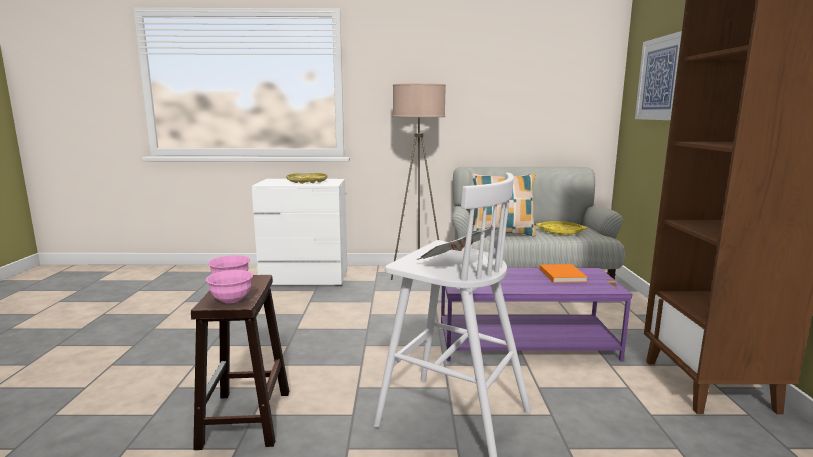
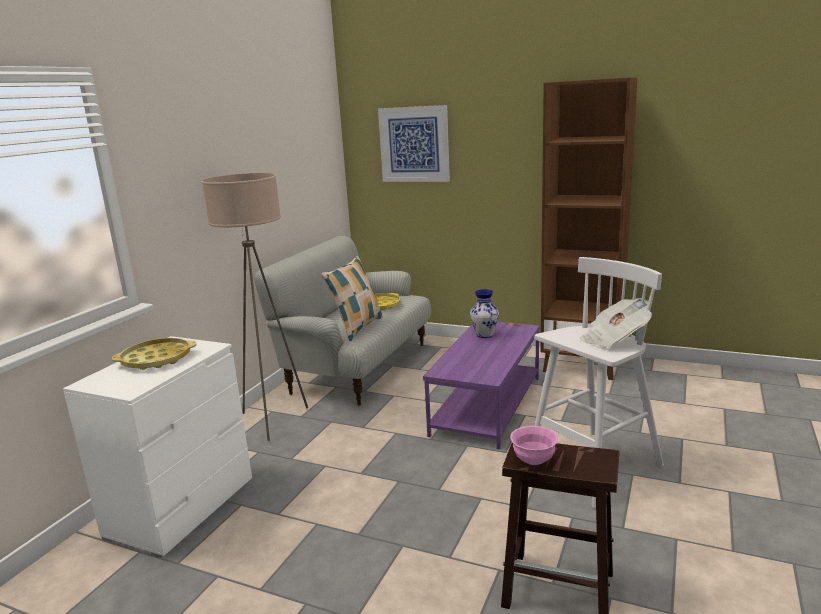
camera: 65 degrees left, 5 degrees up
(231, 300) = (594, 460): pink bowl -> none
(562, 274) = (484, 335): orange book -> vase

